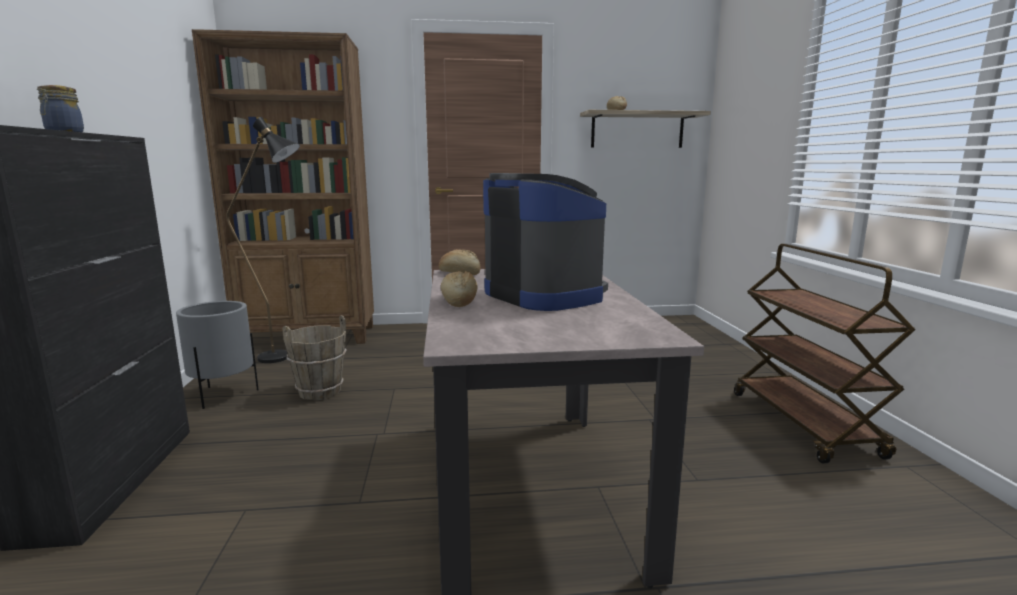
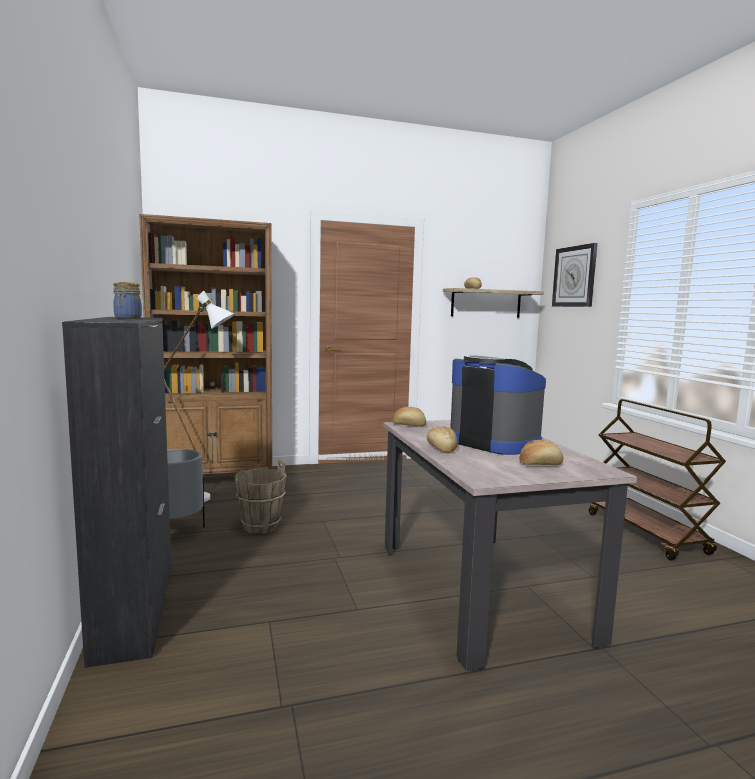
camera: 10 degrees left, 5 degrees down
(285, 358) = (207, 499): black floor lamp -> white floor lamp
(571, 324) = (540, 464): none -> bread
(748, 87) = (574, 276): none -> wall clock

